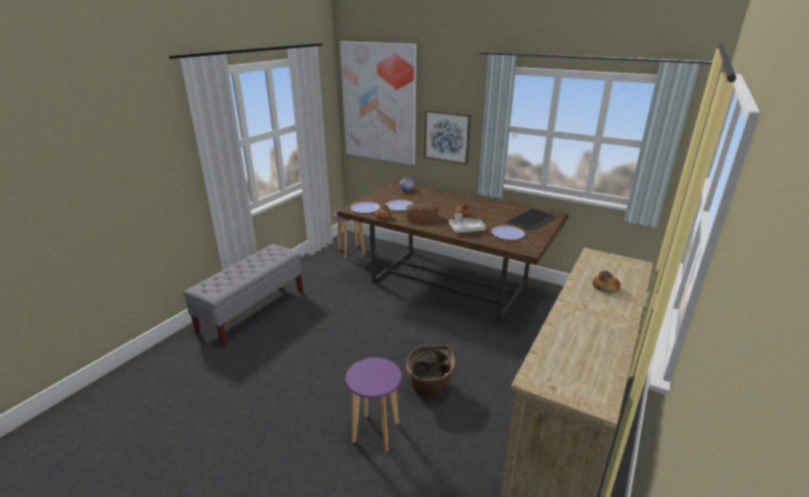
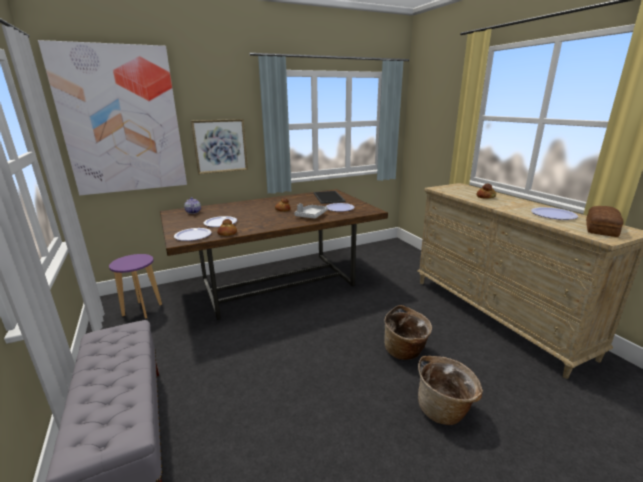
camera: 55 degrees left, 5 degrees down
(375, 432) = (444, 409): purple stool -> basket
(422, 218) = (262, 222): bread -> bread (602, 228)
(592, 340) = (553, 214): none -> plate

